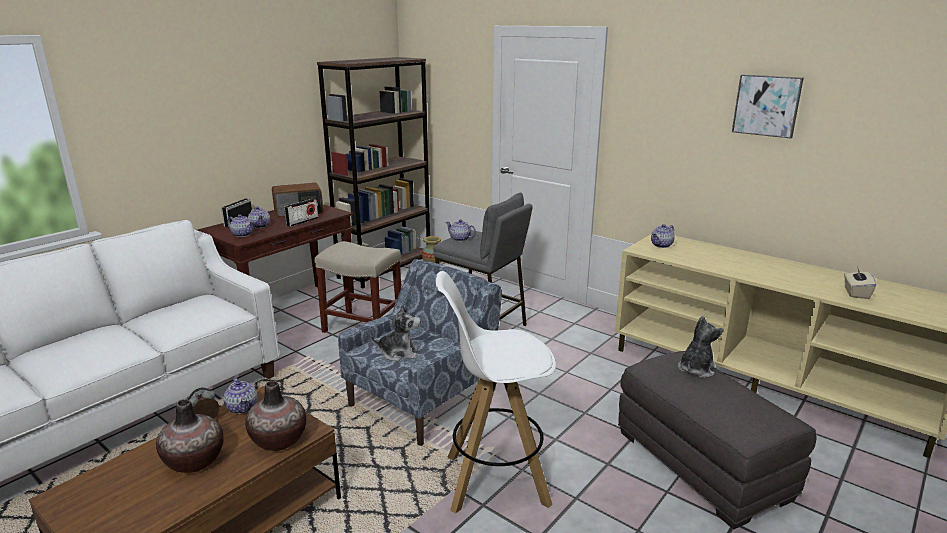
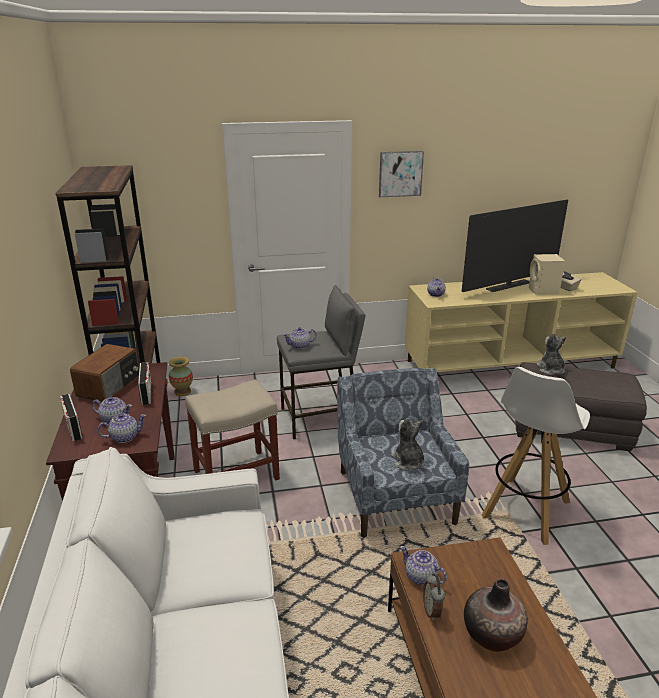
camera: 50 degrees left, 5 degrees up
(242, 407) = (421, 577): teapot -> teapot turned 150 degrees counterclockwise
(278, 440) = (495, 572): vase -> none
(399, 353) = (408, 462): plush toy -> plush toy turned 60 degrees counterclockwise
(767, 105) = (483, 174): picture -> picture (400, 173)
(774, 266) = (508, 286): none -> television
(809, 284) = (543, 291): none -> beige speaker

